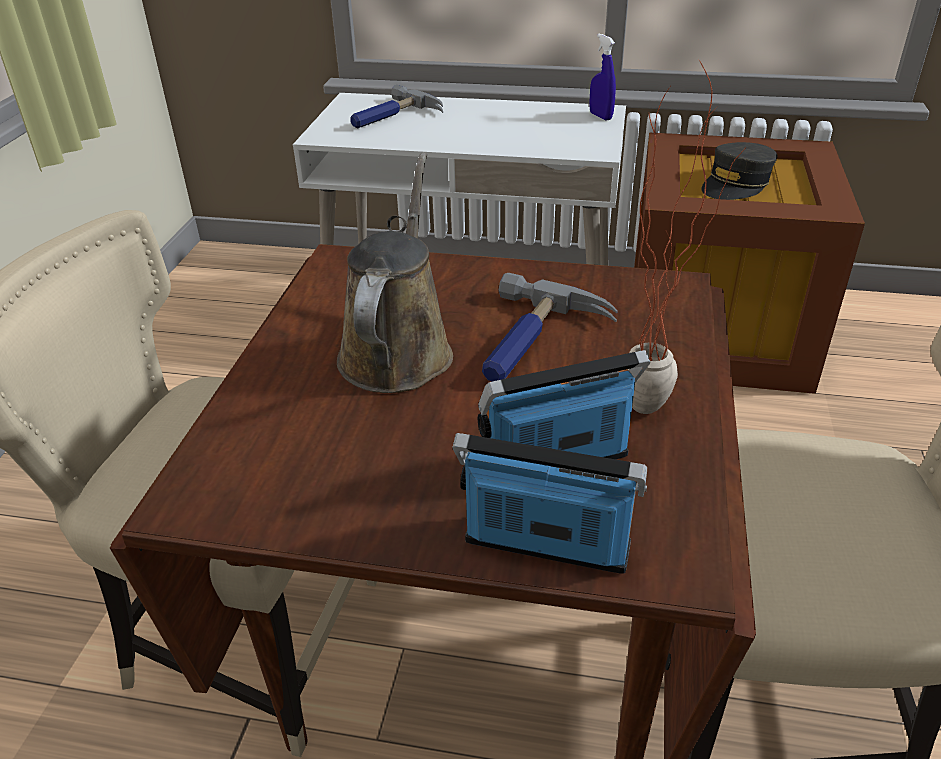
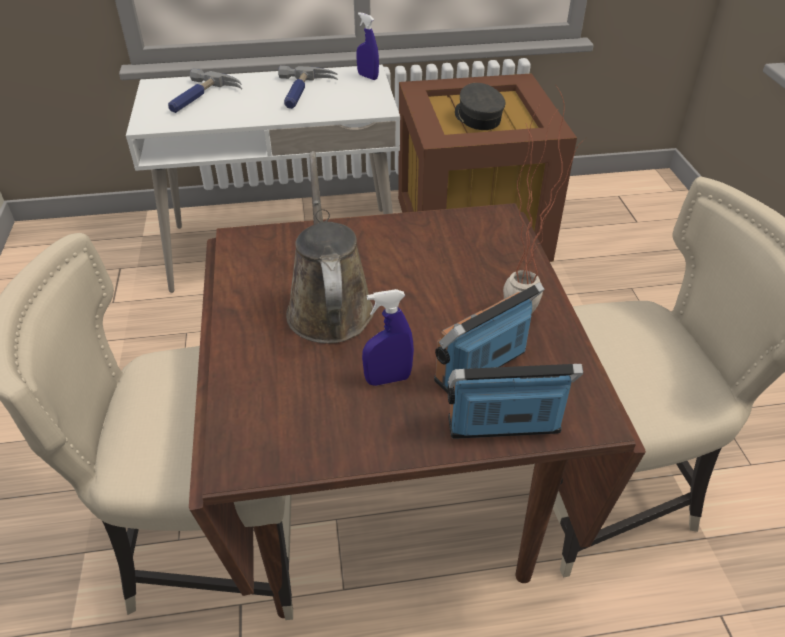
camera: 20 degrees left, 5 degrees up
(422, 449) = (388, 379): none -> blue spray bottle
(533, 343) = (422, 281): hammer -> hammer (302, 93)
(736, 184) = (477, 117): grey cap -> grey cap turned 135 degrees clockwise

